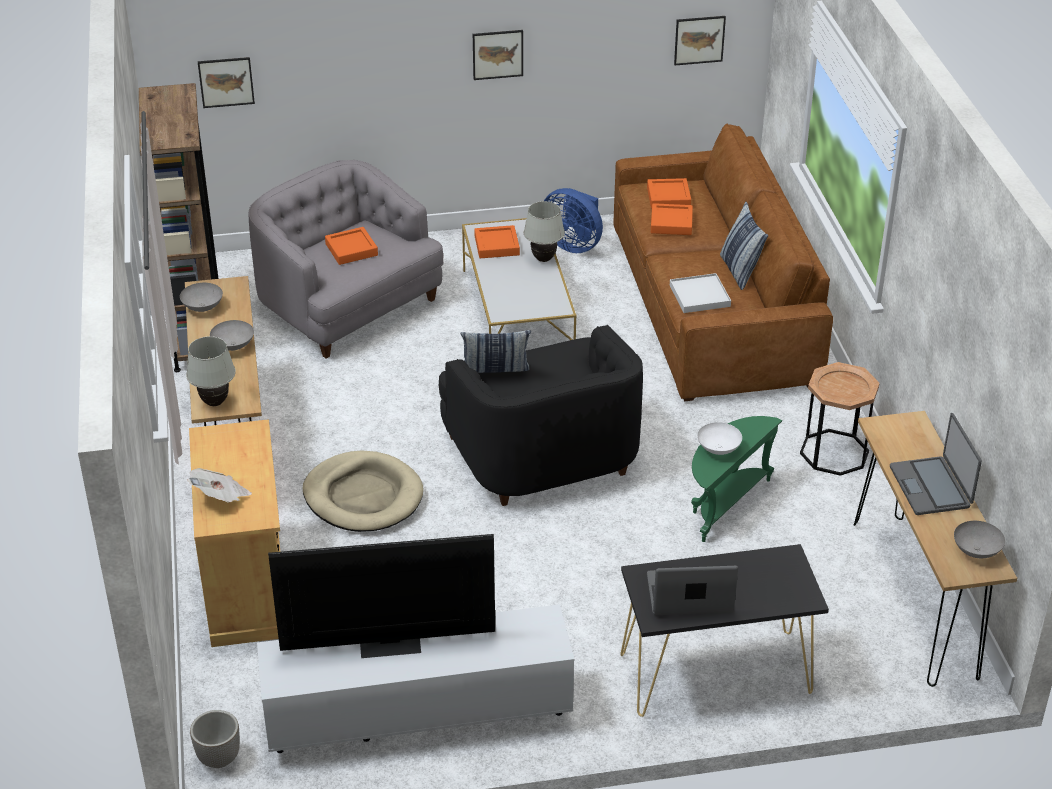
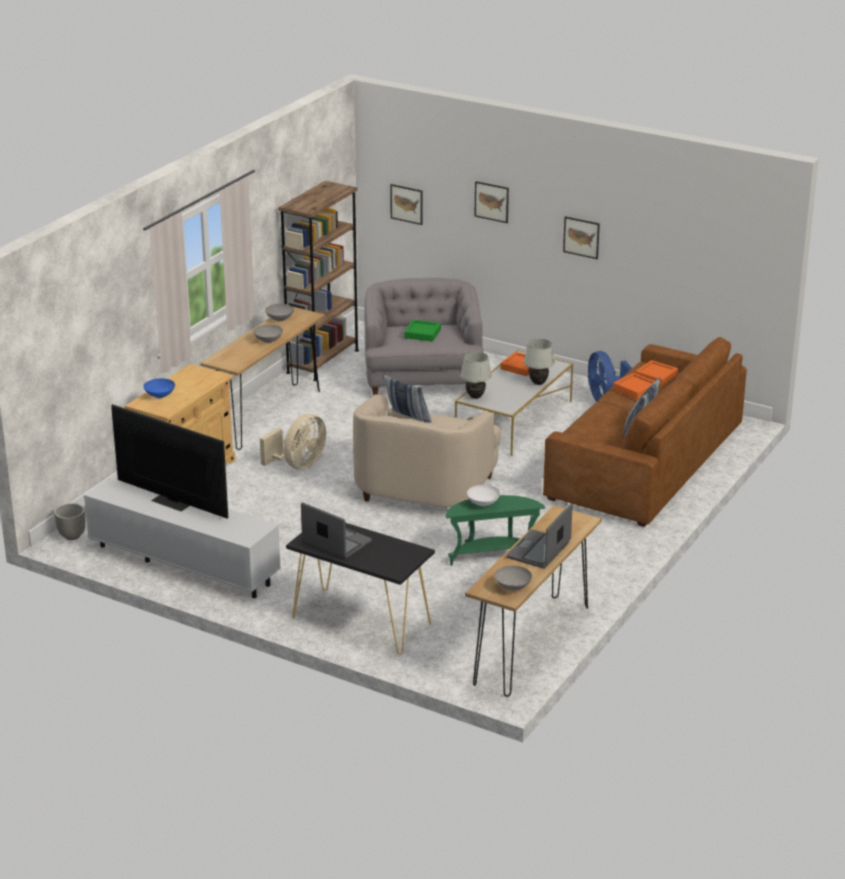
camera: 40 degrees right, 10 degrees down
(215, 402) = (222, 360): white table lamp -> white table lamp (475, 397)
(221, 497) = (160, 396): newspaper -> blue bowl
(351, 249) = (422, 333): orange tray -> green tray
(363, 496) = (298, 465): beige dog bed -> beige fan
(542, 453) = (424, 488): black armchair -> beige armchair
(699, 40) = (727, 270): picture -> picture (491, 202)
(699, 296) = (590, 429): white tray -> none
(834, 452) = (600, 561): brown side table -> none

